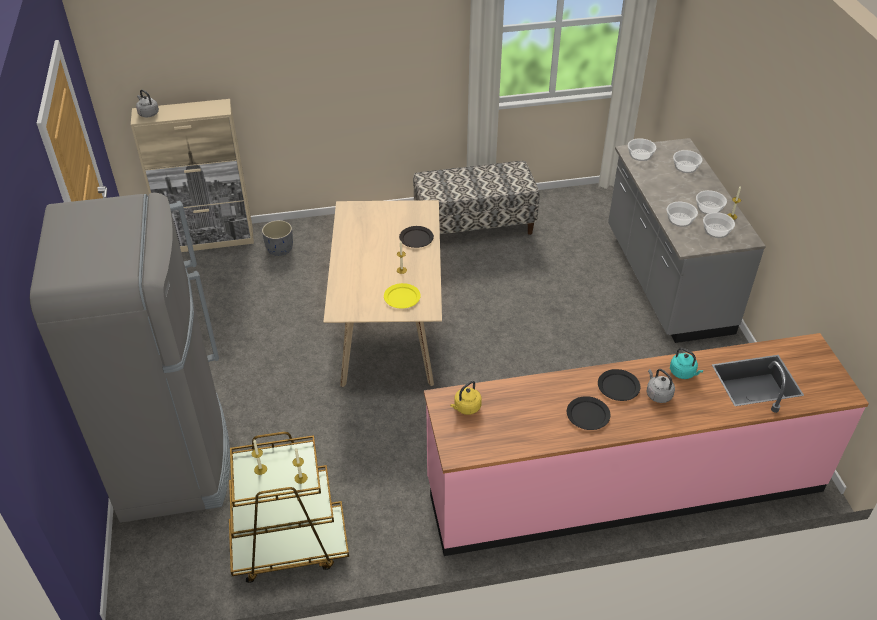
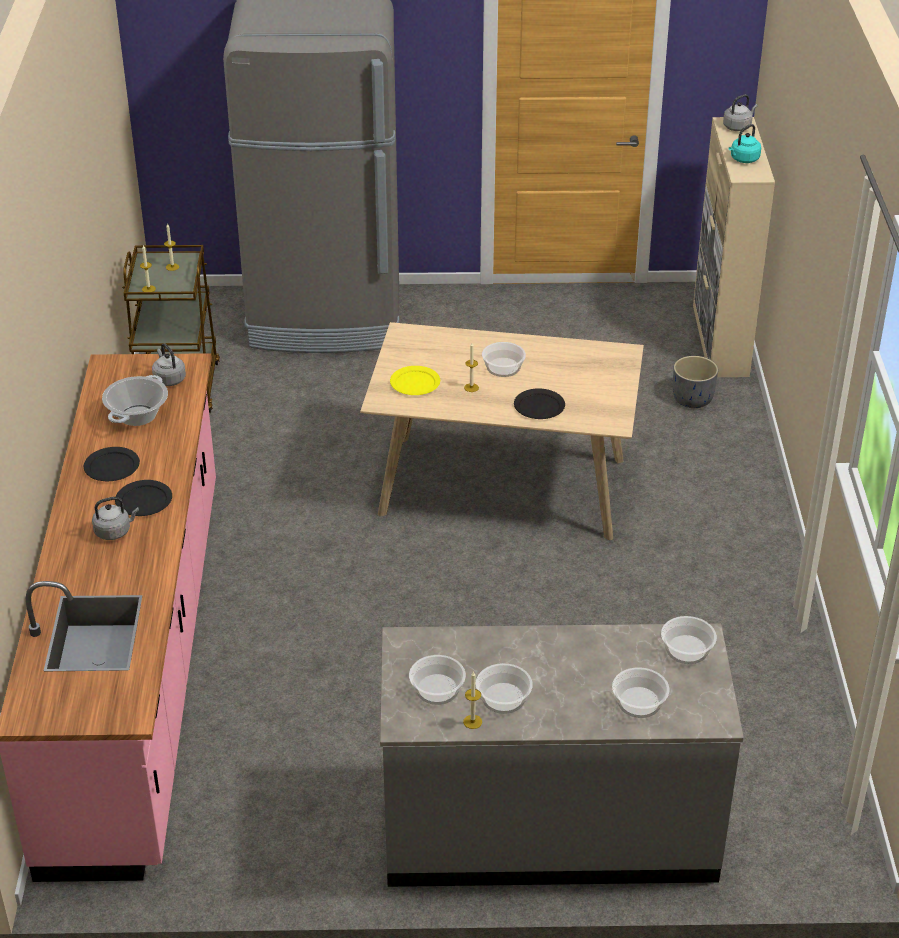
camera: 100 degrees right, 5 degrees down
(466, 408) = (169, 379): yellow kettle -> grey kettle
(474, 225) = (735, 603): bench -> none
(520, 415) = (137, 415): none -> cooking pot
(680, 220) = (478, 651): bowl -> bowl (503, 367)
(683, 373) = (139, 564): turquoise kettle -> turquoise kettle (743, 159)

